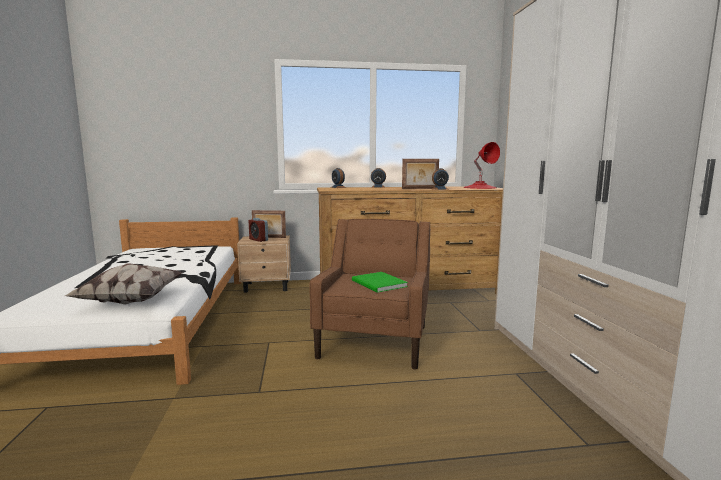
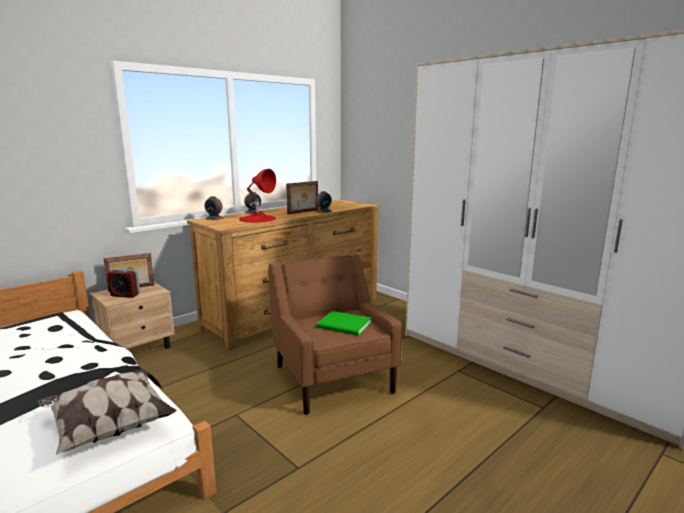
camera: 35 degrees left, 5 degrees up
(480, 187) = (347, 204): red table lamp -> red table lamp (257, 219)

